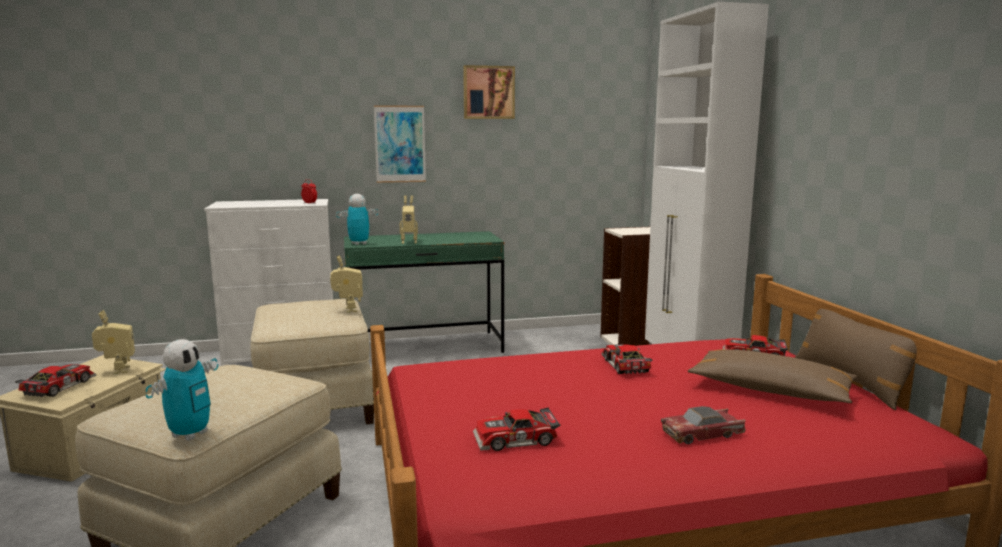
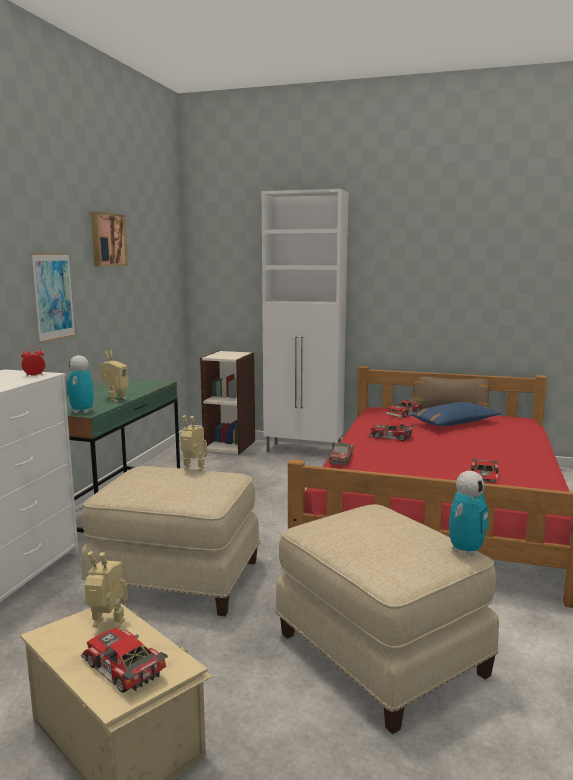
camera: 60 degrees left, 0 degrees up
(190, 434) = (465, 550): toy robot -> toy robot turned 75 degrees clockwise
(702, 434) = (500, 446): toy car -> toy car (341, 458)
(770, 390) = (454, 423): brown pillow -> blue pillow

